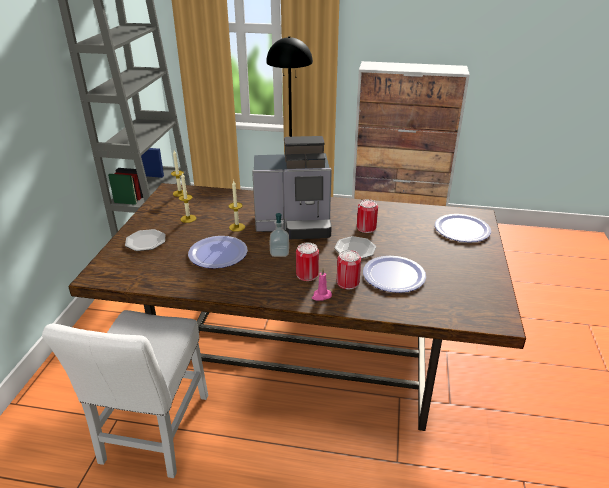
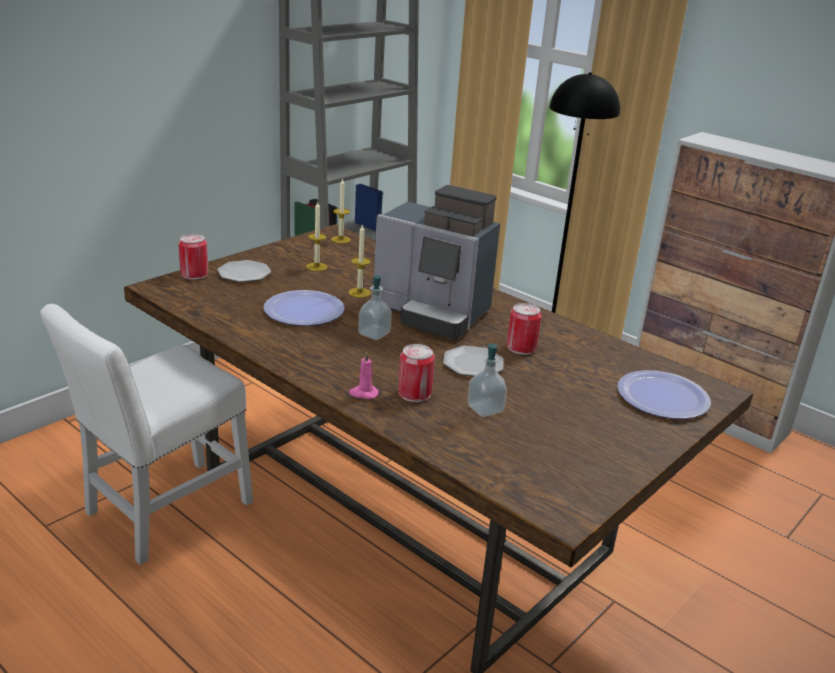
camera: 30 degrees right, 5 degrees down
(307, 274) = (376, 367): can -> can (194, 274)
(394, 275) = (485, 409): plate -> soap dispenser

